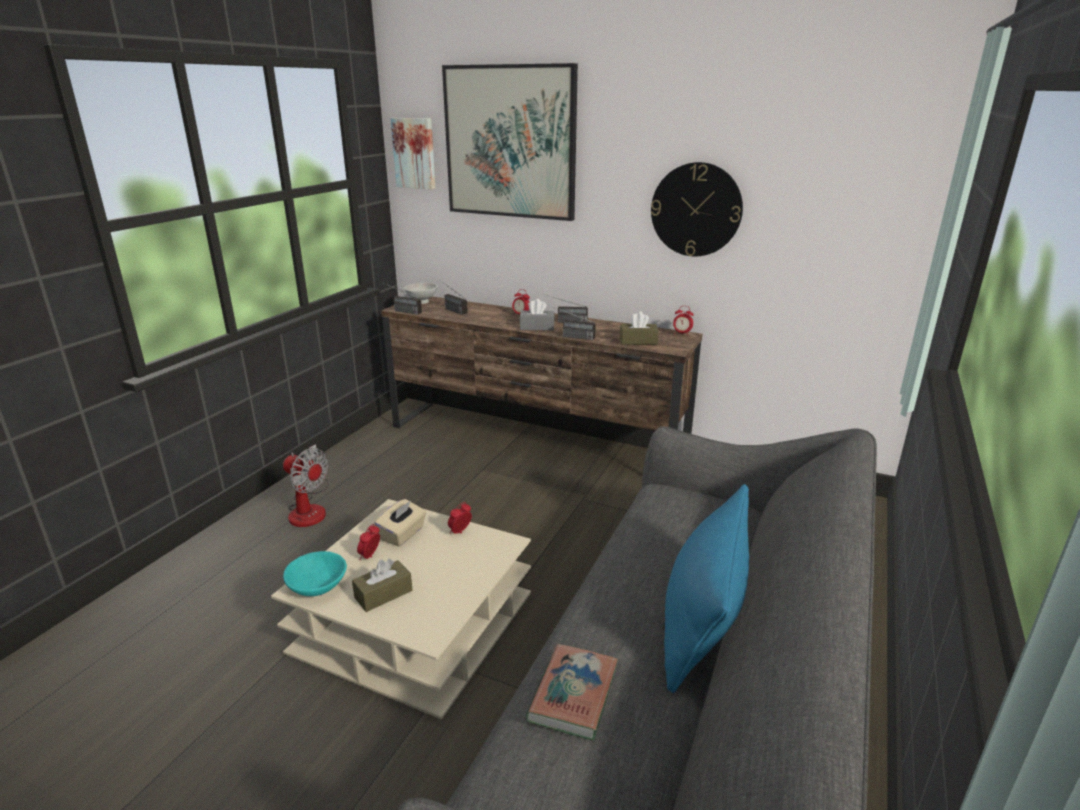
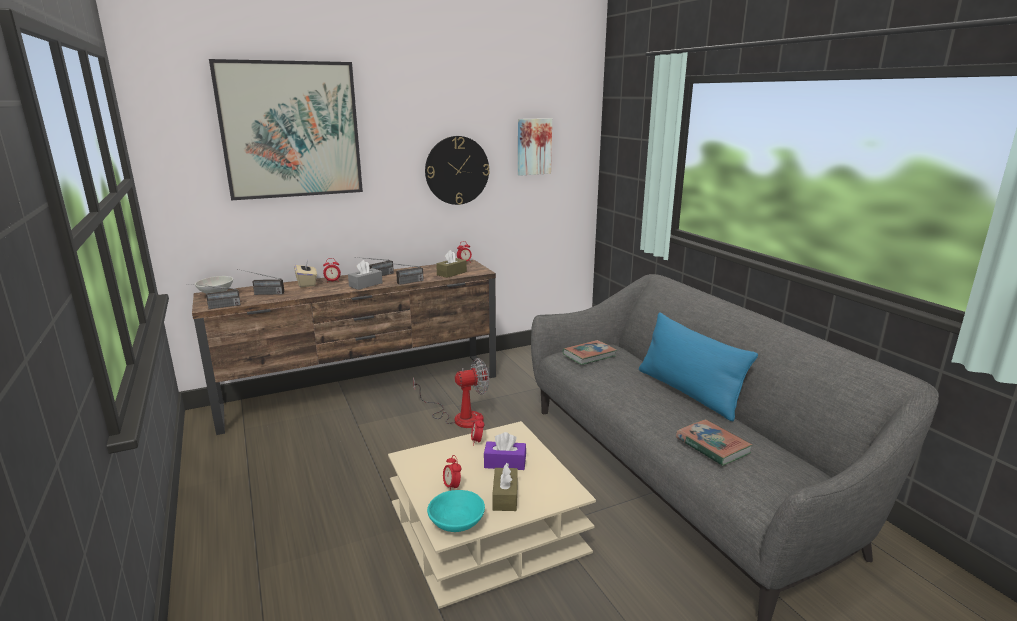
camera: 50 degrees left, 5 degrees down
(309, 508) = (257, 526): fan -> fan (459, 417)
(403, 534) = (445, 464): beige tissue box -> beige tissue box (307, 283)
(415, 153) = (174, 147): picture -> picture (533, 146)
(440, 566) = (505, 463): none -> purple tissue box
(680, 506) = (589, 355): none -> book

